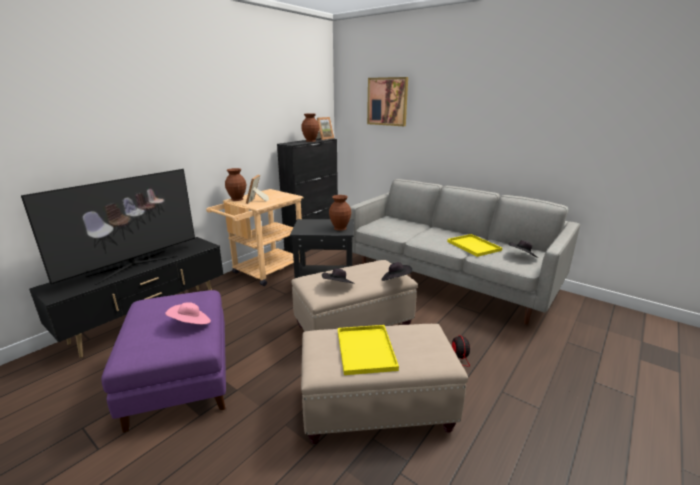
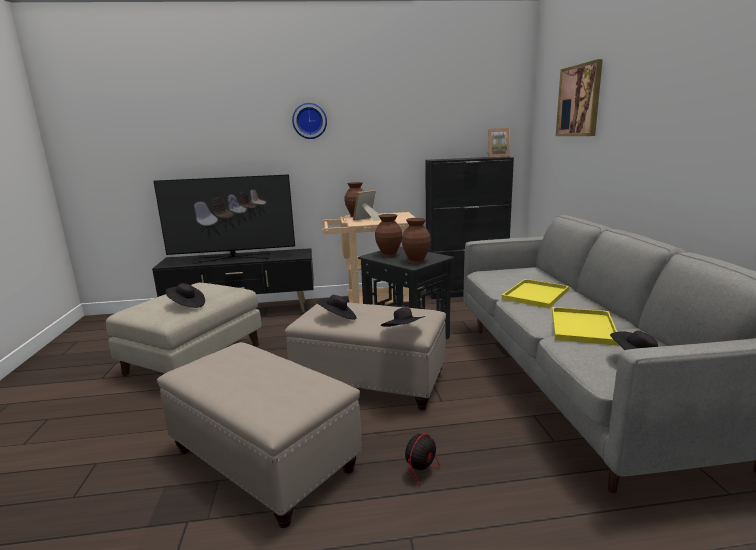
camera: 45 degrees right, 5 degrees down
(180, 378) = (195, 359): purple ottoman -> beige ottoman
(181, 112) = (309, 121): none -> wall clock
(190, 324) = (187, 305): pink hat -> black hat
(311, 141) = (471, 158): brown vase -> brown vase (389, 255)
(364, 349) = (243, 373): yellow tray -> yellow tray (535, 294)

